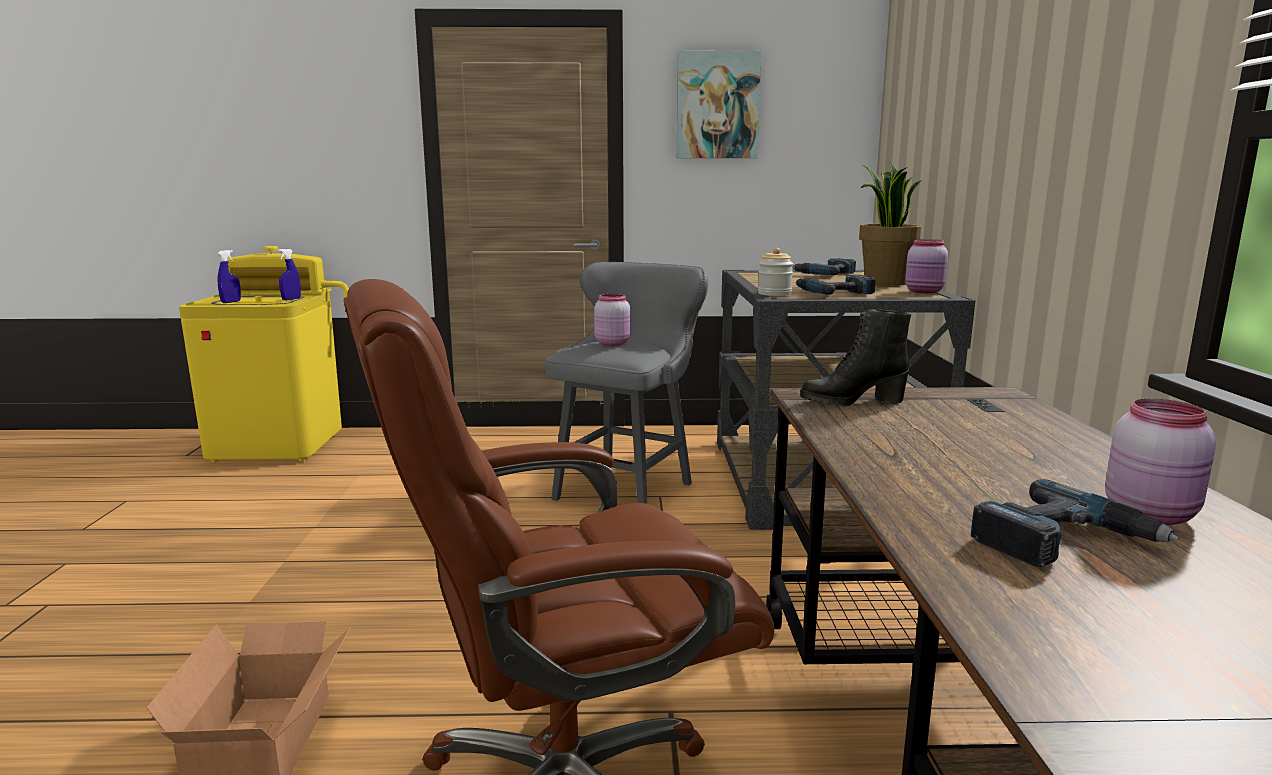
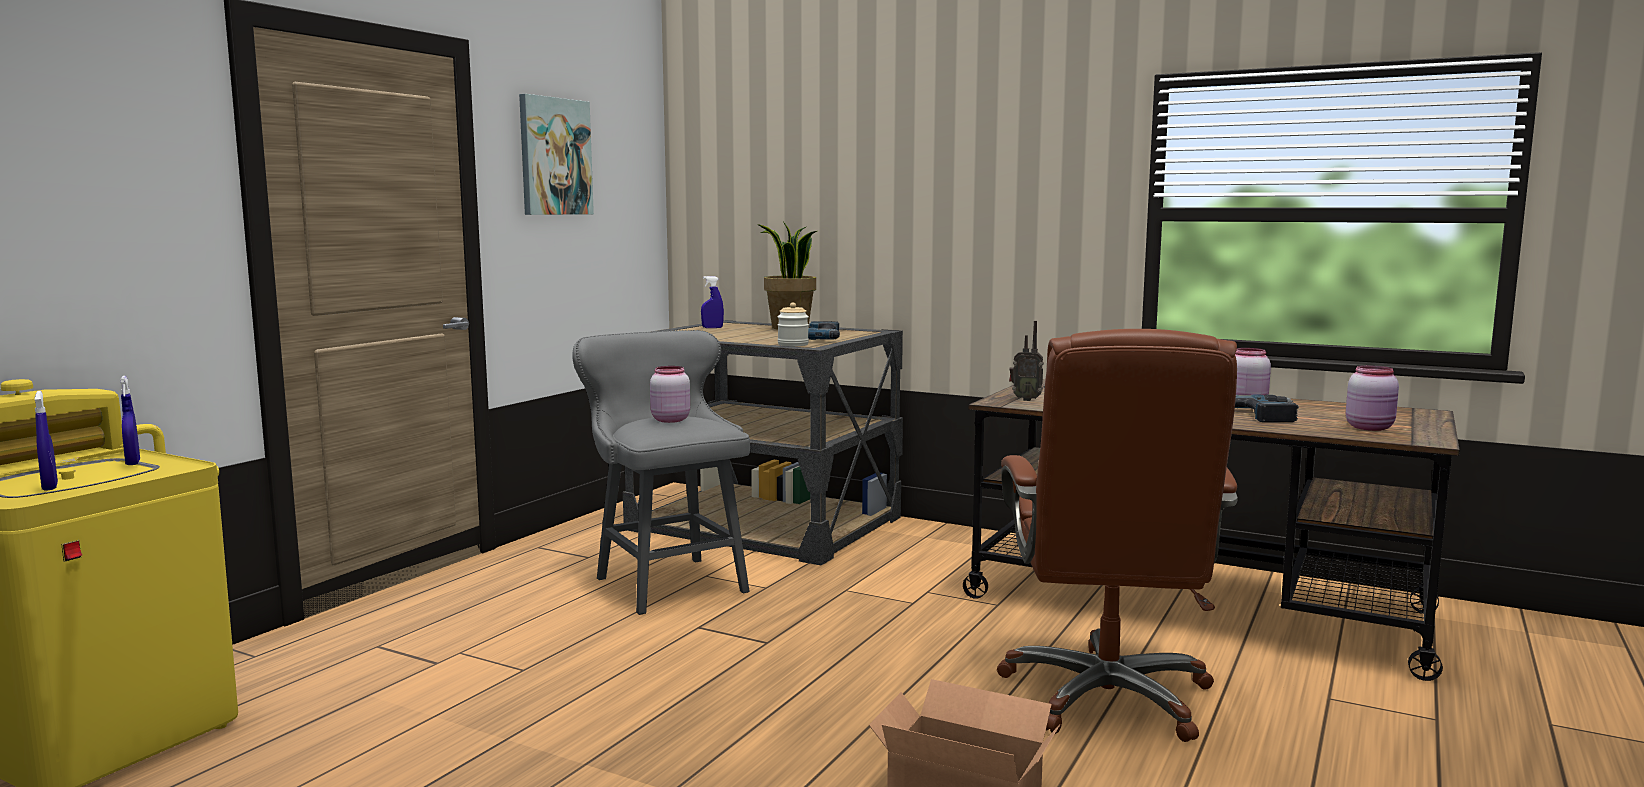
camera: 60 degrees left, 5 degrees down
(825, 274) = (712, 328): power drill -> blue spray bottle
(851, 402) = (1025, 399): black boot -> radio
(925, 291) = (849, 330): pink jar -> pink jar (1371, 428)

